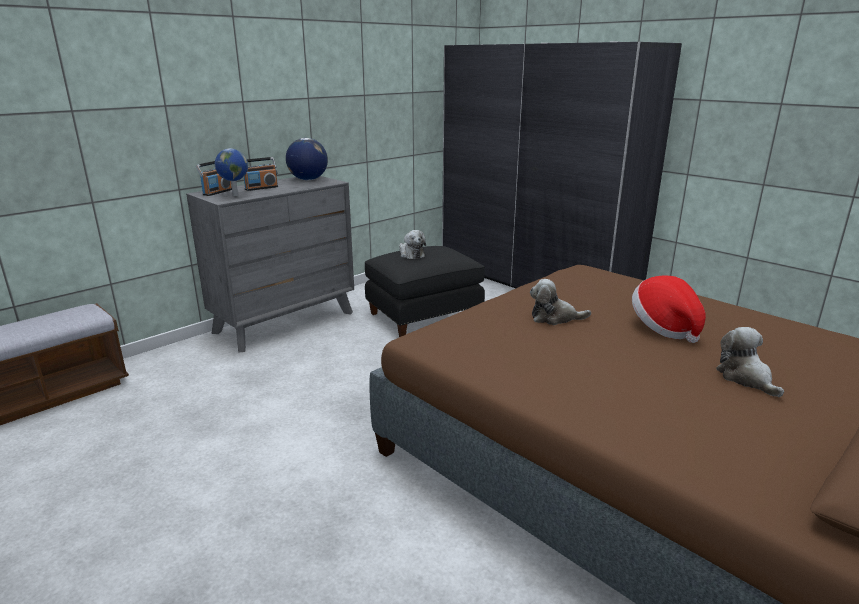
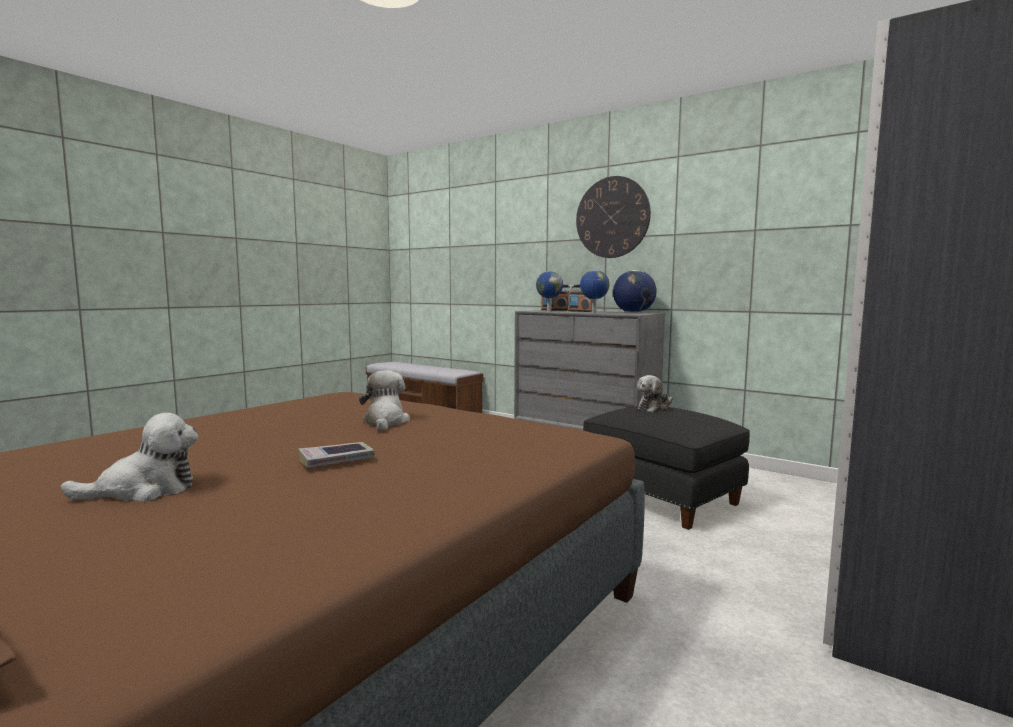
camera: 80 degrees right, 15 degrees down
(248, 78) = (612, 217): none -> wall clock
(298, 188) = (593, 313): none -> globe
(664, 327) = (336, 460): hat -> book

